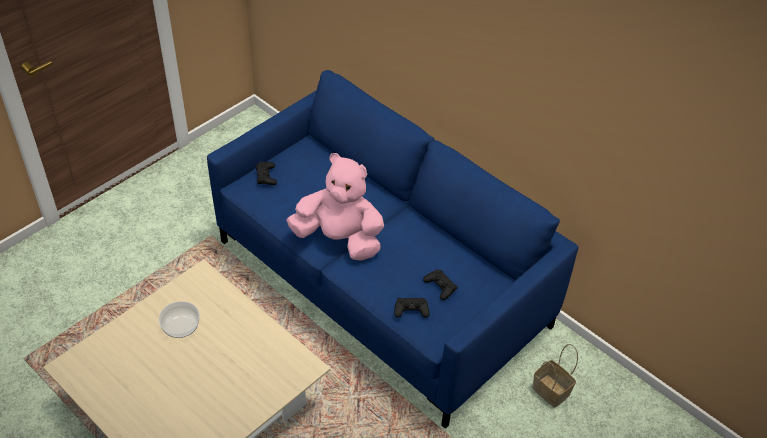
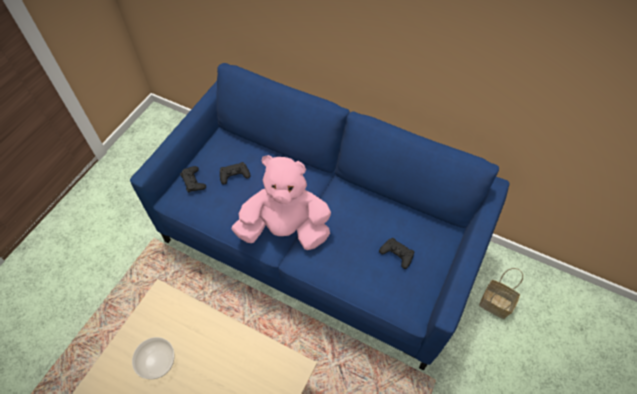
camera: 15 degrees left, 10 degrees up
(411, 310) = (380, 288): black game controller -> black game controller (234, 175)

